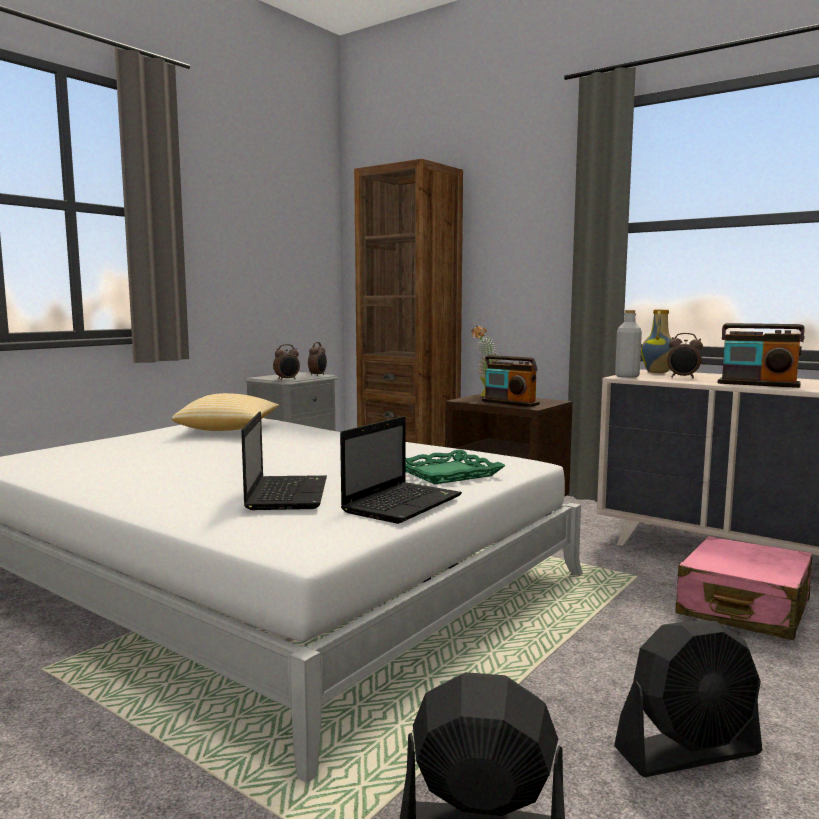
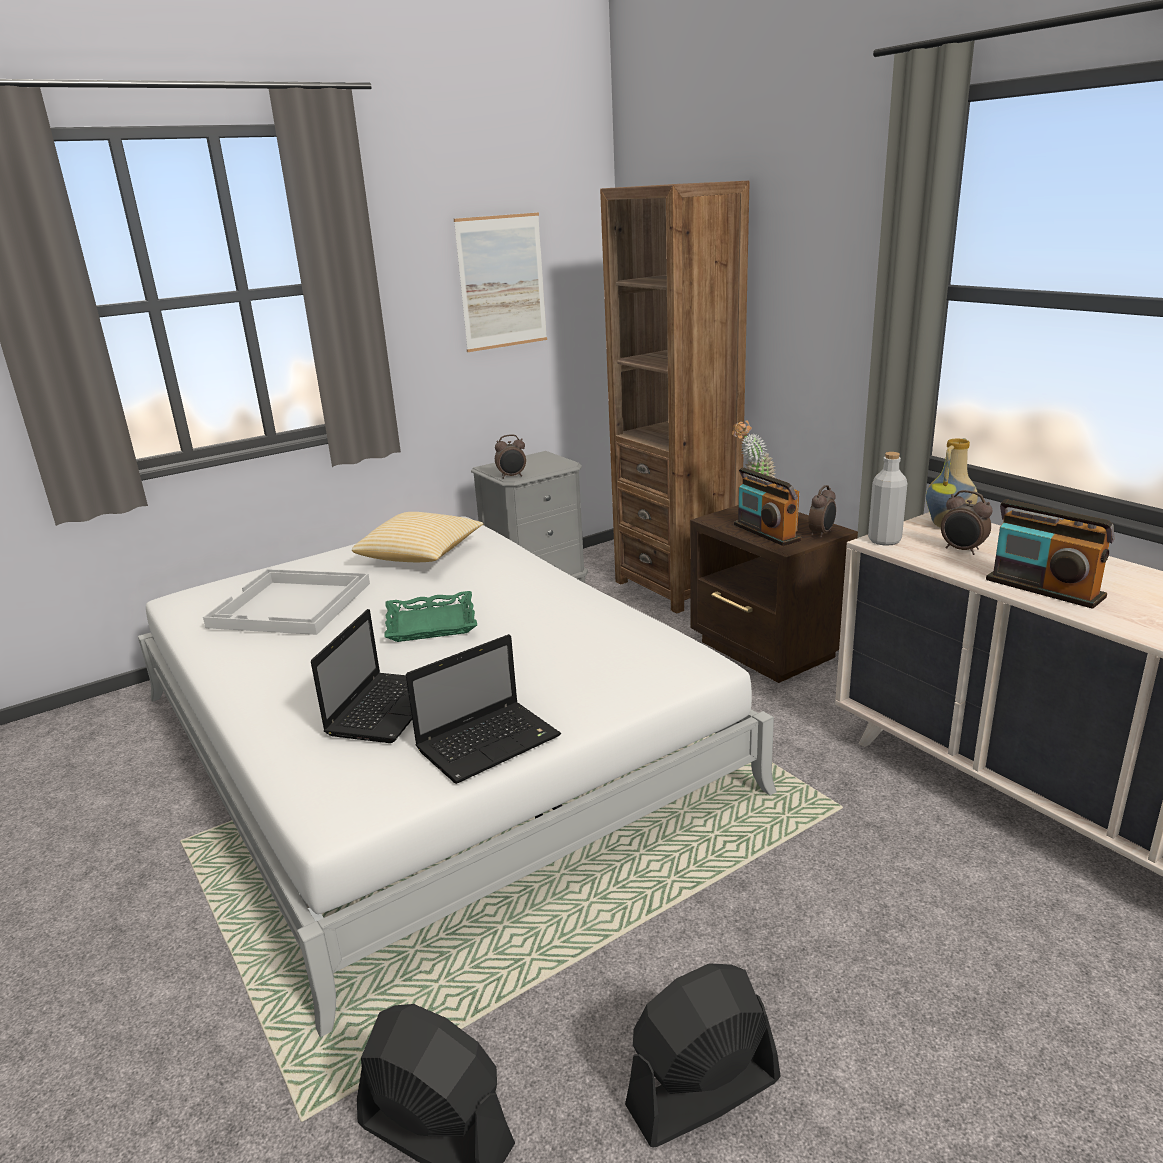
camera: 20 degrees right, 15 degrees up
(128, 456) = (291, 605): none -> white tray
(266, 238) = (502, 282): none -> picture
(318, 375) = (557, 464): alarm clock -> alarm clock (822, 533)
(447, 473) = (587, 681): green tray -> green tray (431, 624)
(688, 751) = (702, 1093): black fan -> black fan turned 150 degrees clockwise
(743, 608) = (941, 886): pink suitcase -> none

